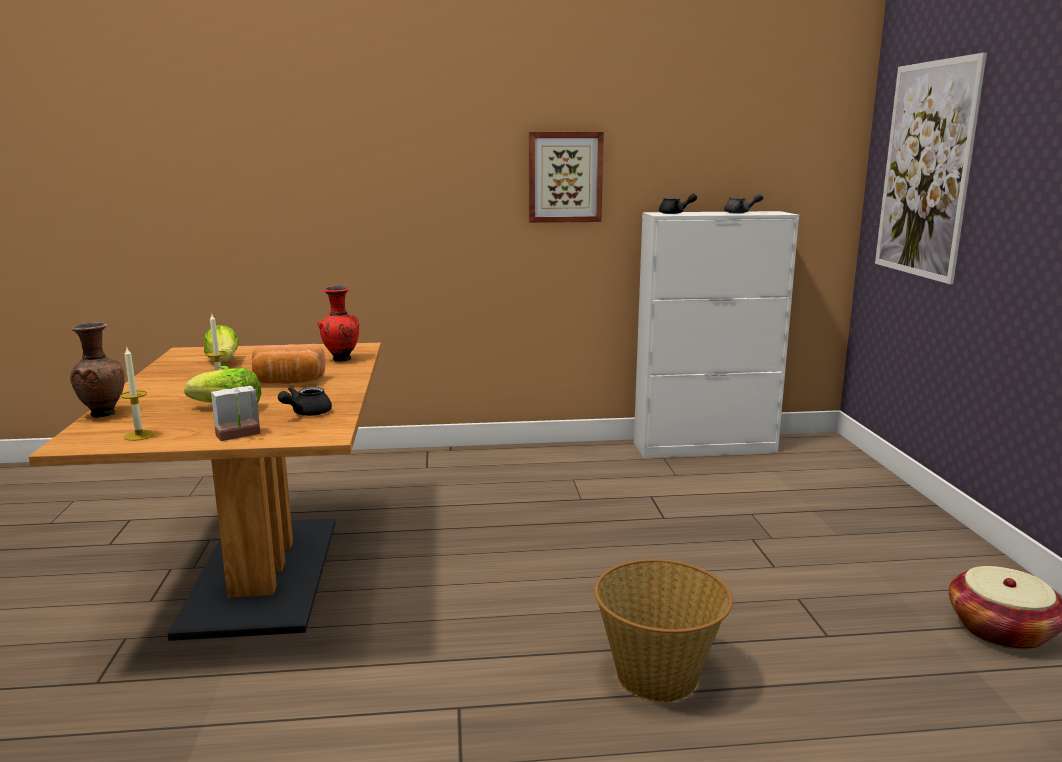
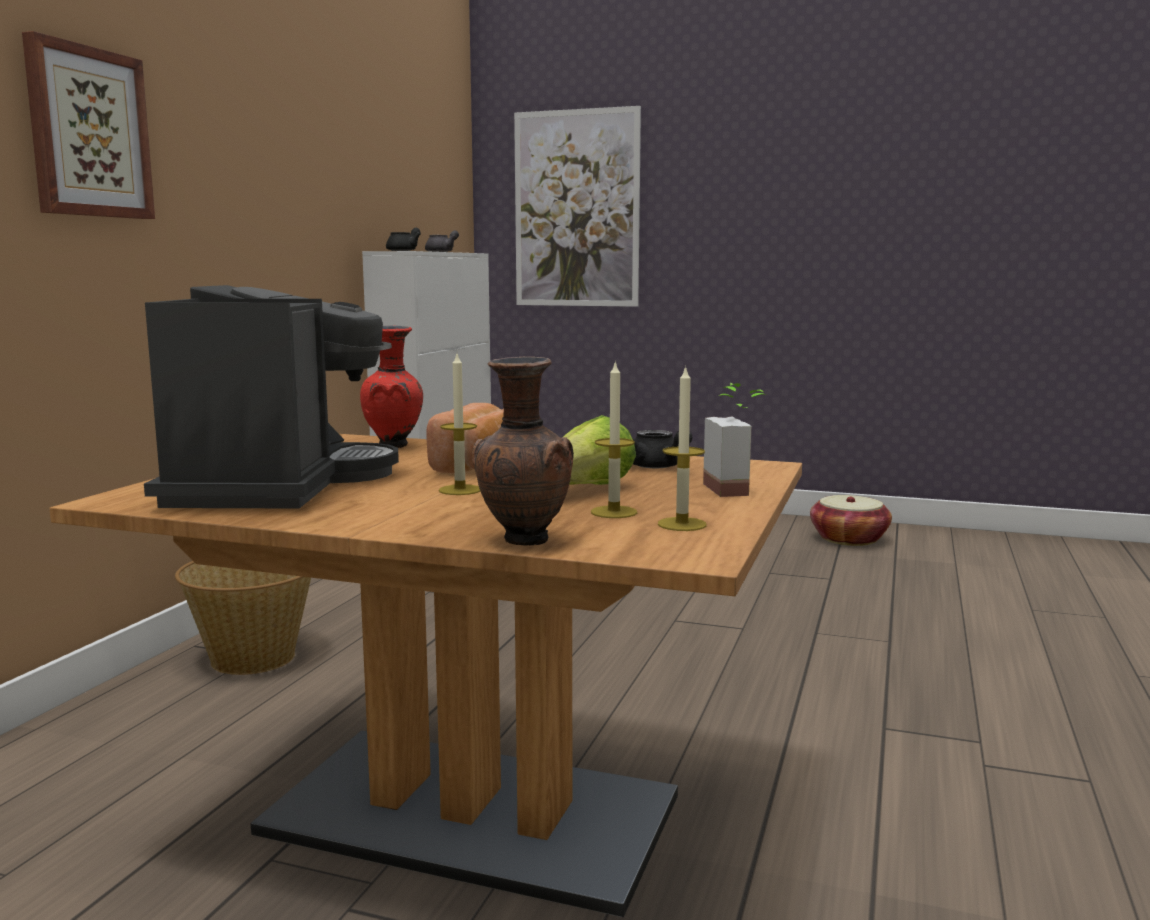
camera: 65 degrees left, 5 degrees down
(168, 420) = (614, 512): none -> candle
(224, 362) = (277, 485): lettuce -> coffee machine
(565, 177) = (292, 201): picture -> picture (88, 133)
(658, 675) = (862, 640): basket -> basket (253, 657)

